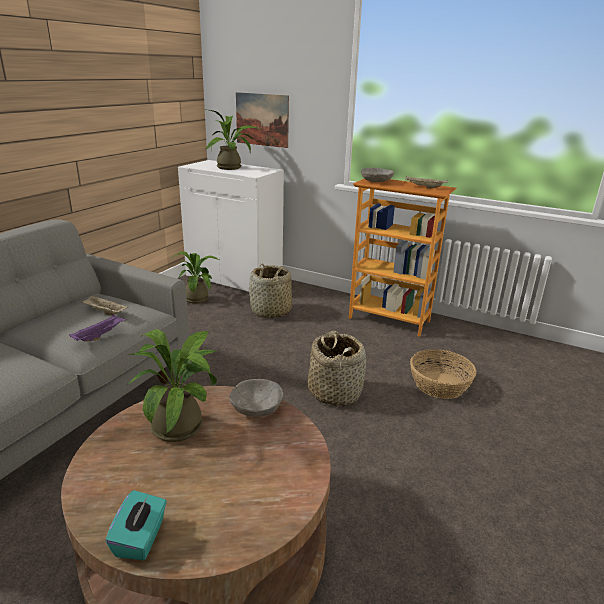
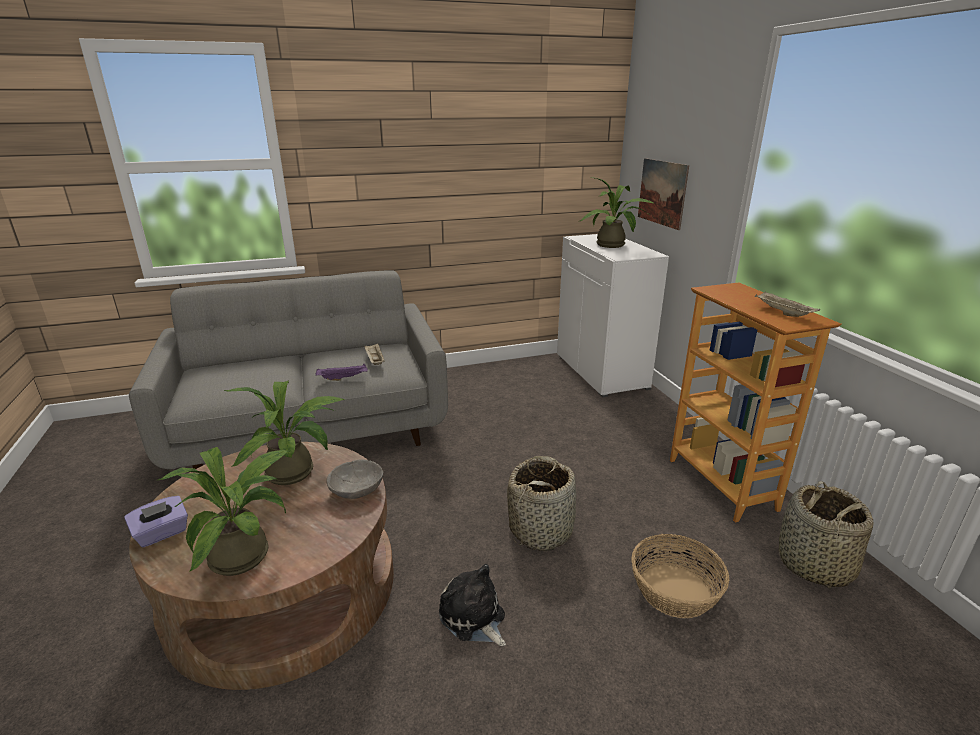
camera: 45 degrees right, 0 degrees up
(141, 538) = (162, 533): turquoise tissue box -> purple tissue box
(197, 297) = (541, 379): potted plant -> potted plant (247, 554)
(271, 311) = (592, 419): basket -> basket (814, 565)
(369, 465) = (473, 618): none -> plush toy
(376, 181) = (729, 291): grey bowl -> none

